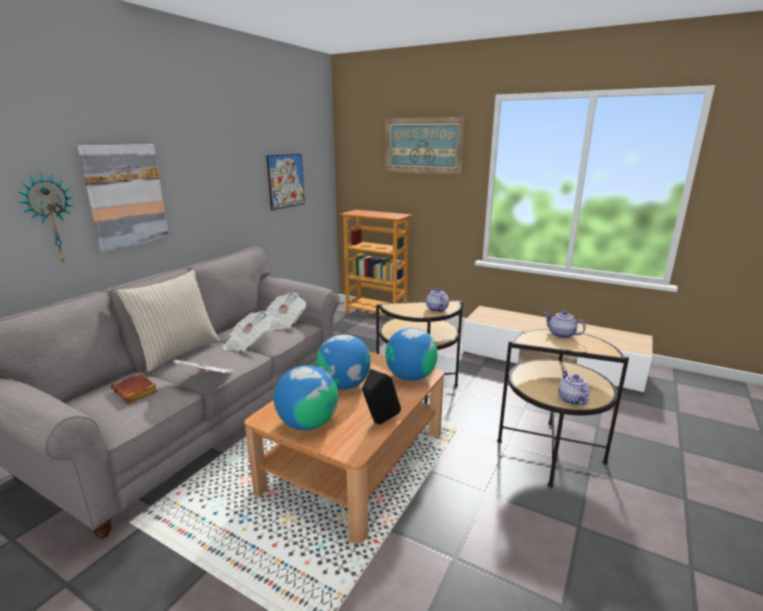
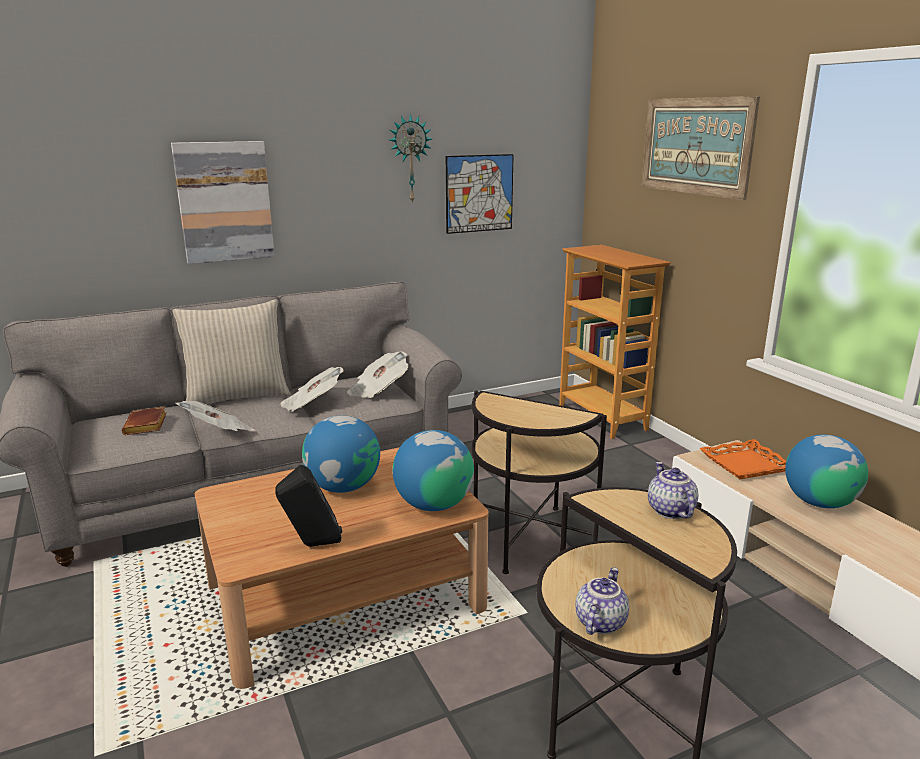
camera: 35 degrees right, 0 degrees up
(50, 219) = (134, 222): wall clock -> wall clock (409, 159)
(308, 423) = (245, 515): globe -> globe (819, 502)
(436, 309) = (542, 418): teapot -> none
(497, 315) = (745, 464): none -> orange tray

